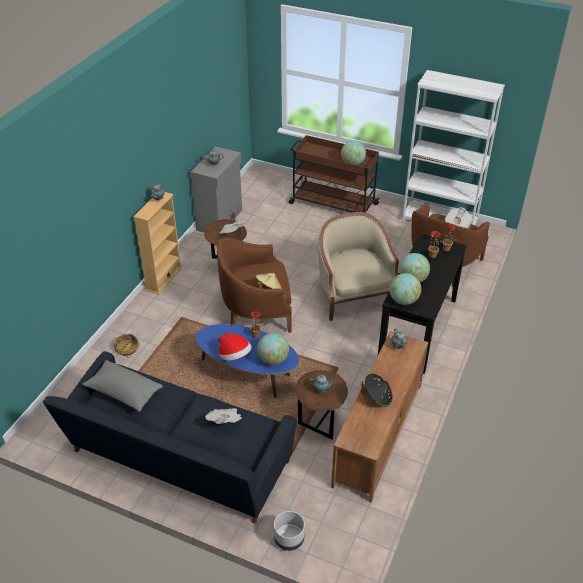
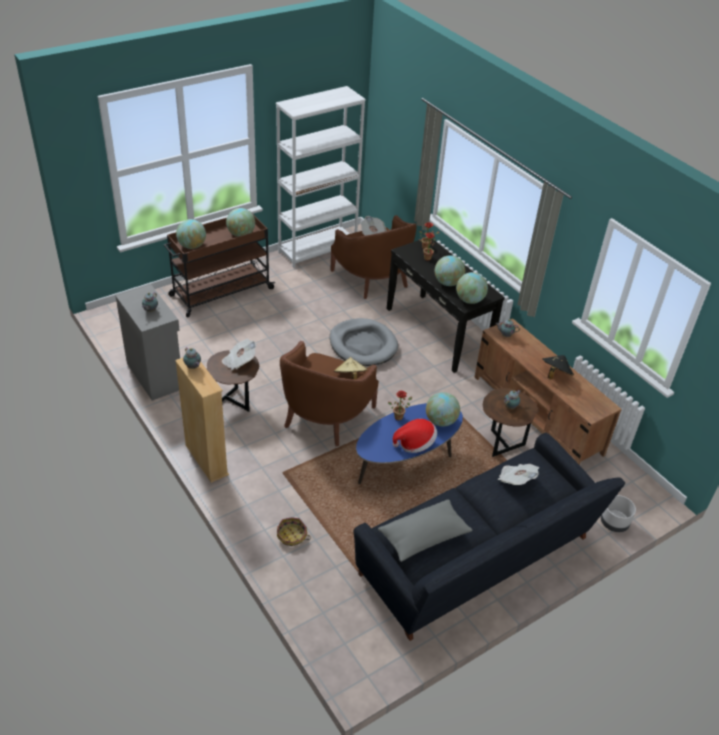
camera: 60 degrees left, 0 degrees up
(313, 151) = (192, 246): none -> globe
(354, 295) = (363, 345): beige armchair -> grey dog bed

